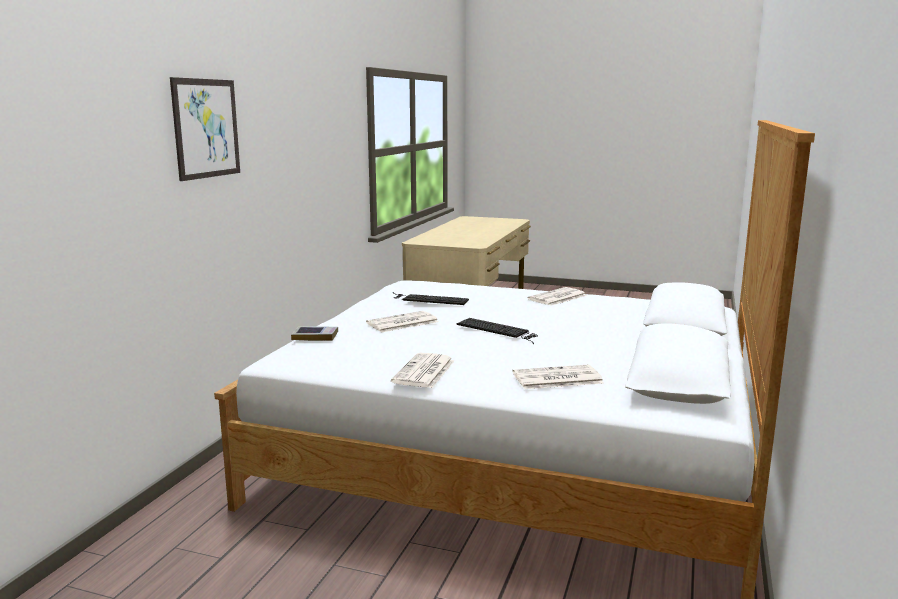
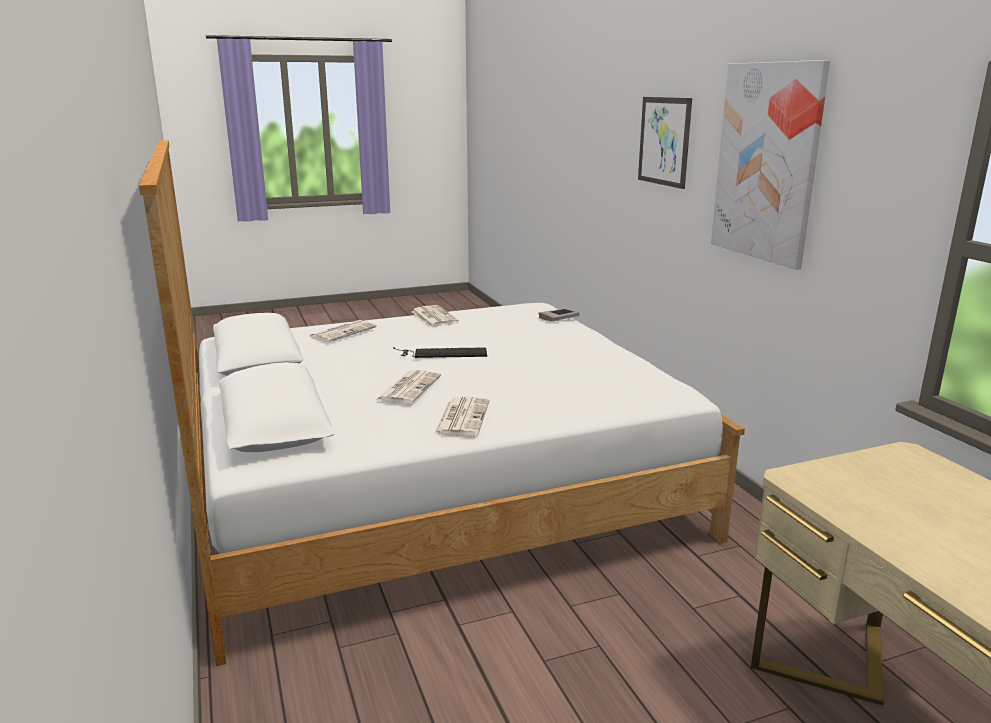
camera: 140 degrees right, 5 degrees up
(298, 131) = (767, 162): none -> picture
(402, 323) = (535, 343): newspaper -> newspaper (409, 387)
(428, 299) = (571, 364): keyboard -> none

